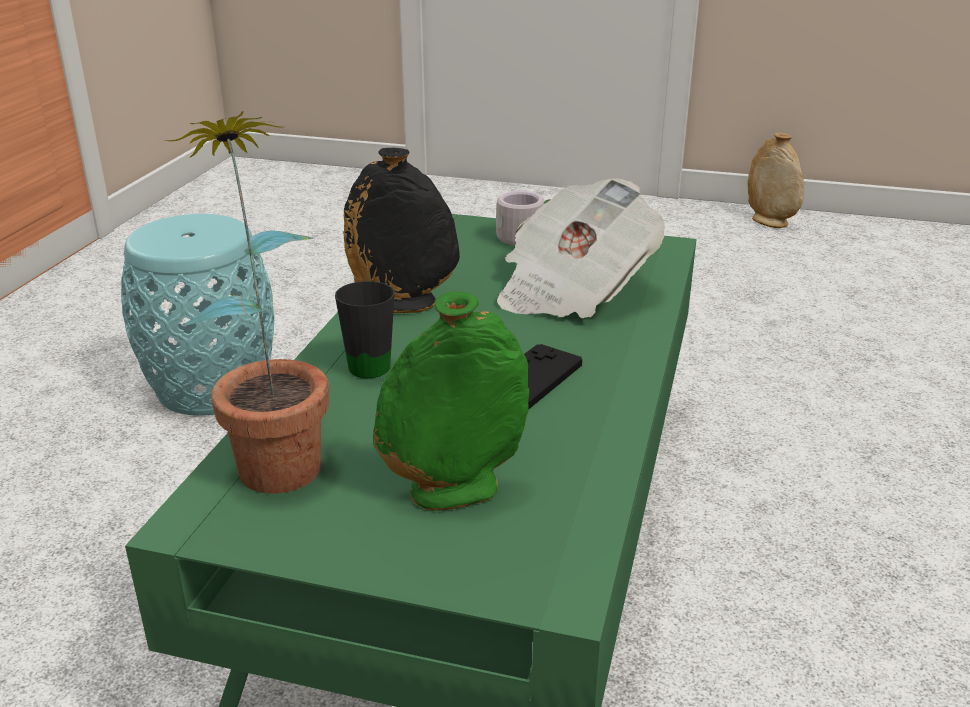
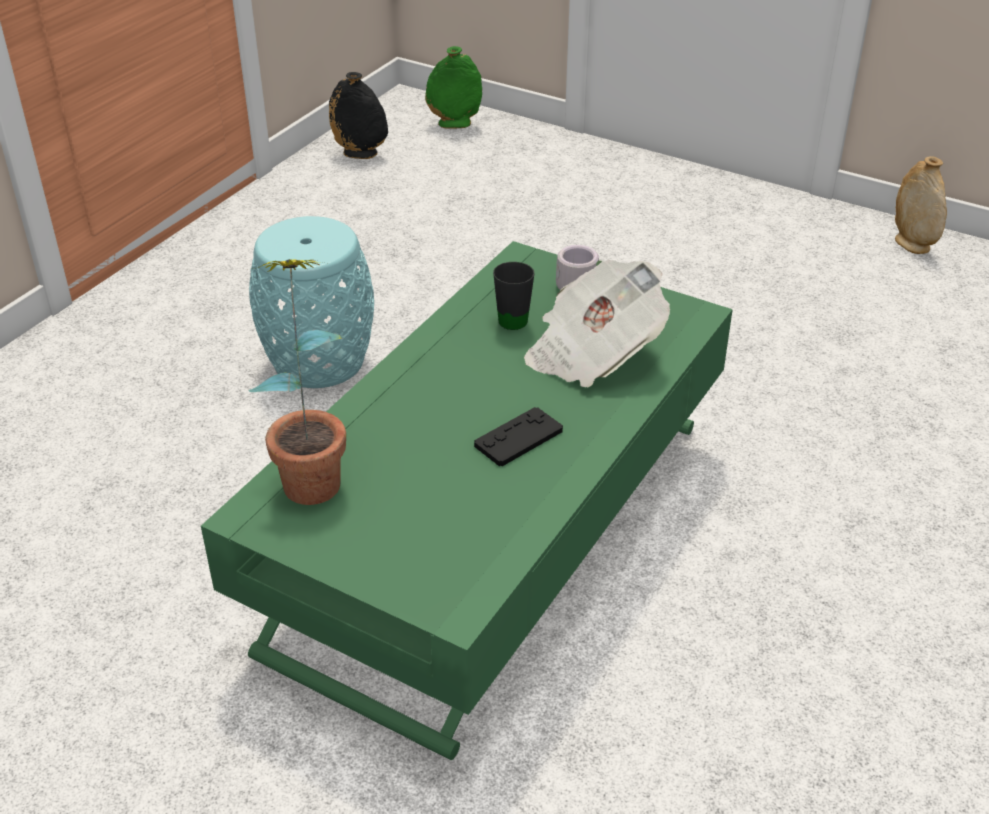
camera: 15 degrees right, 10 degrees up
(372, 362) = (406, 401): black mug -> black mug (516, 317)
(404, 304) = (451, 347): black vase -> black vase (360, 154)
(453, 491) = (421, 525): green vase -> green vase (454, 124)

